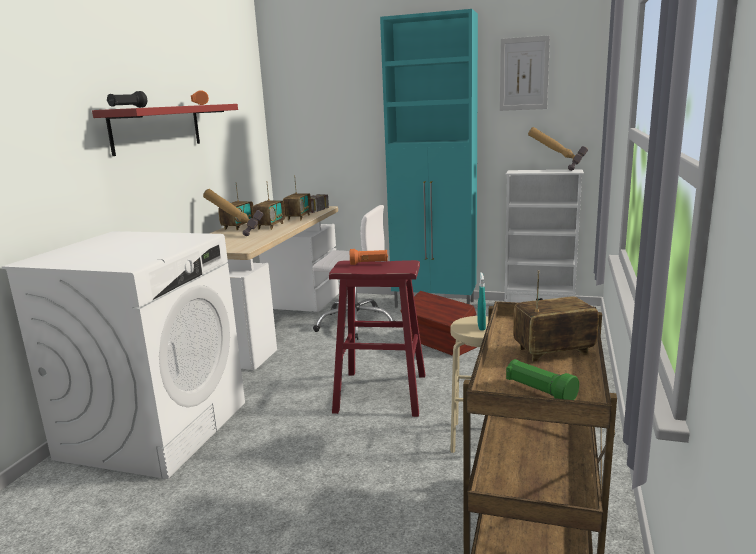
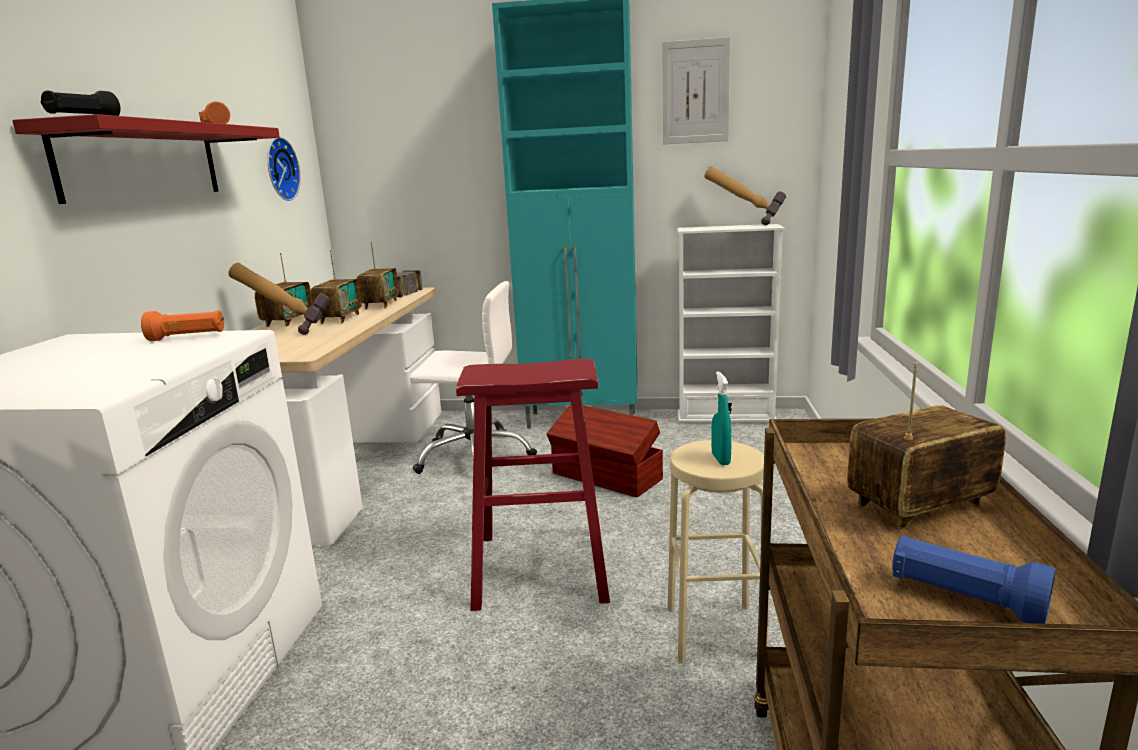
camera: 10 degrees left, 0 degrees up
(238, 126) = (279, 169): none -> wall clock
(369, 263) = (516, 367): orange flashlight -> orange flashlight (188, 338)
(539, 392) = (964, 599): green flashlight -> blue flashlight

